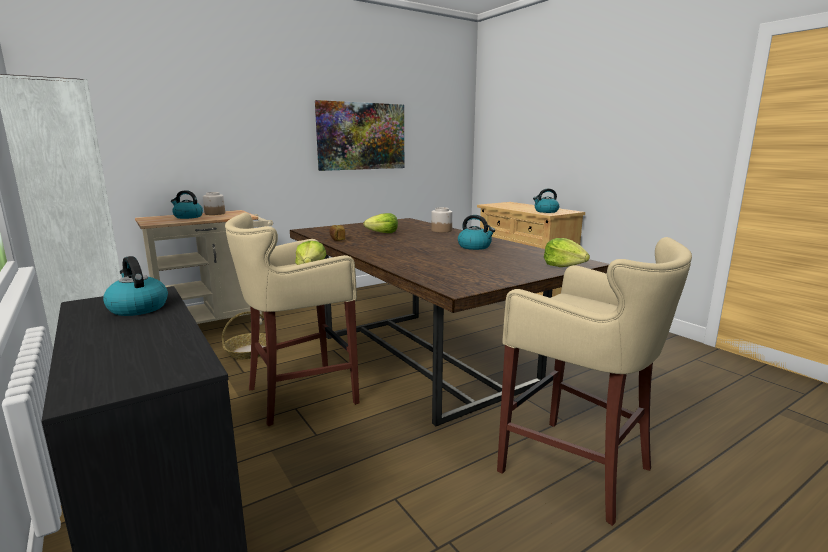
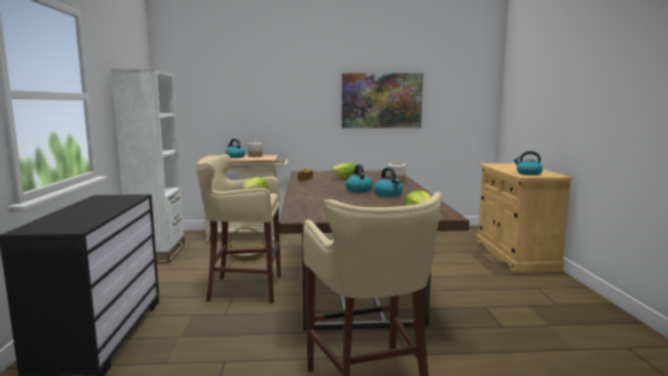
camera: 30 degrees right, 5 degrees down
(137, 308) = (113, 201): kettle -> kettle (358, 190)

